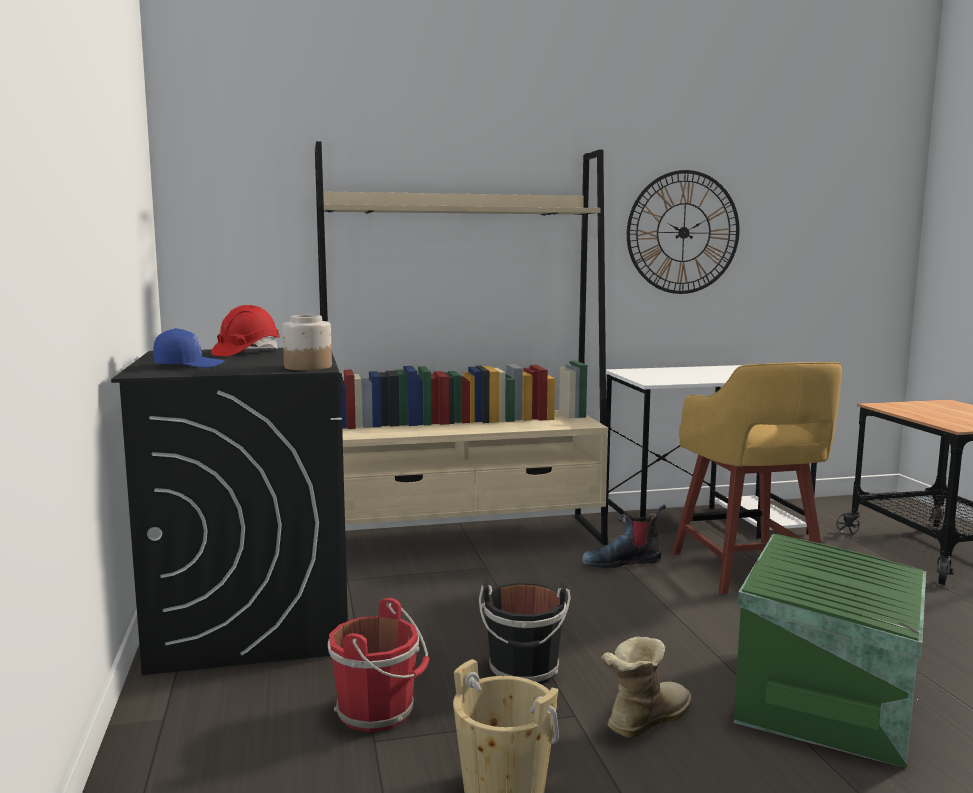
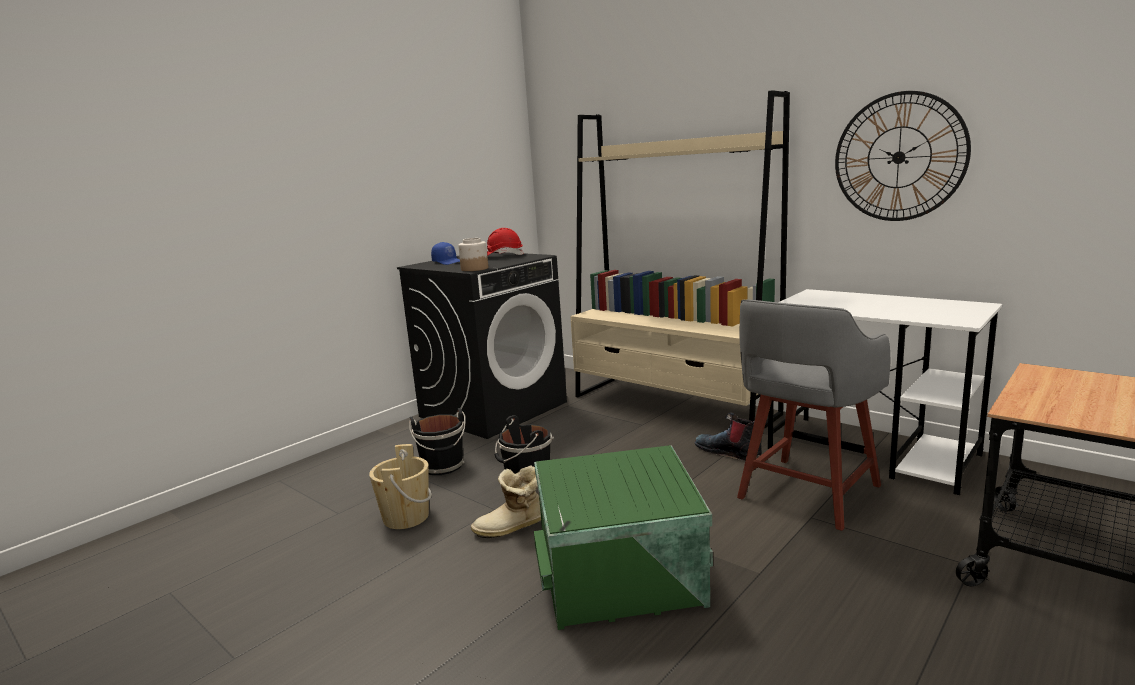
camera: 55 degrees right, 5 degrees up
(379, 711) = (443, 467): red bucket -> black bucket
(643, 720) = (513, 528): boot -> boot turned 150 degrees clockwise
(747, 570) = (806, 493): yellow stool -> grey stool

